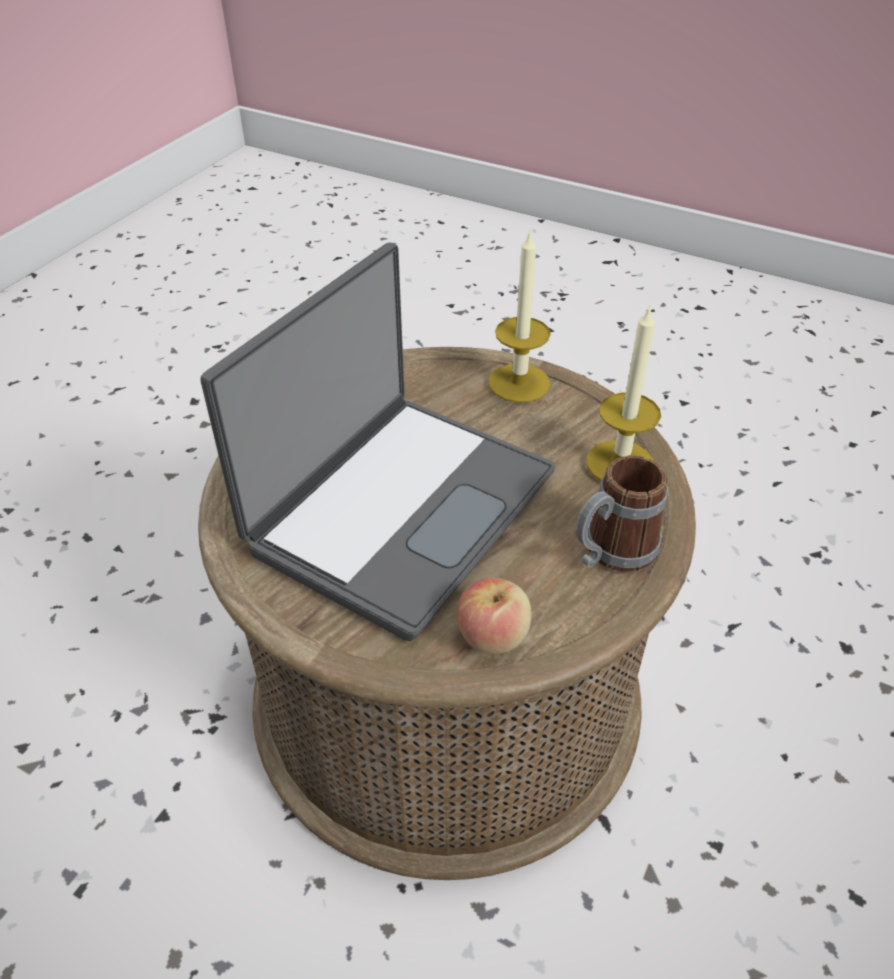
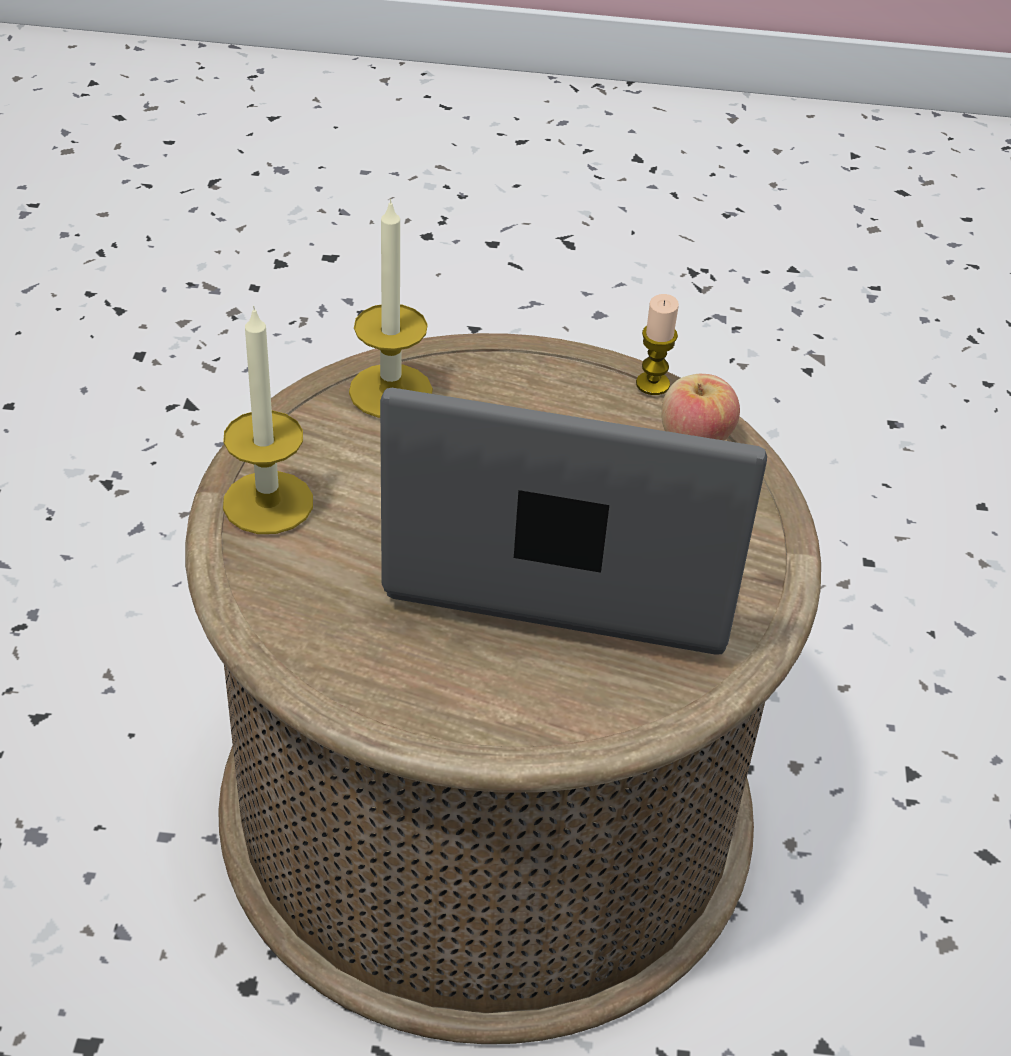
camera: 115 degrees left, 0 degrees up
(580, 633) = (652, 384): none -> candle
(610, 553) = (537, 379): mug -> none

